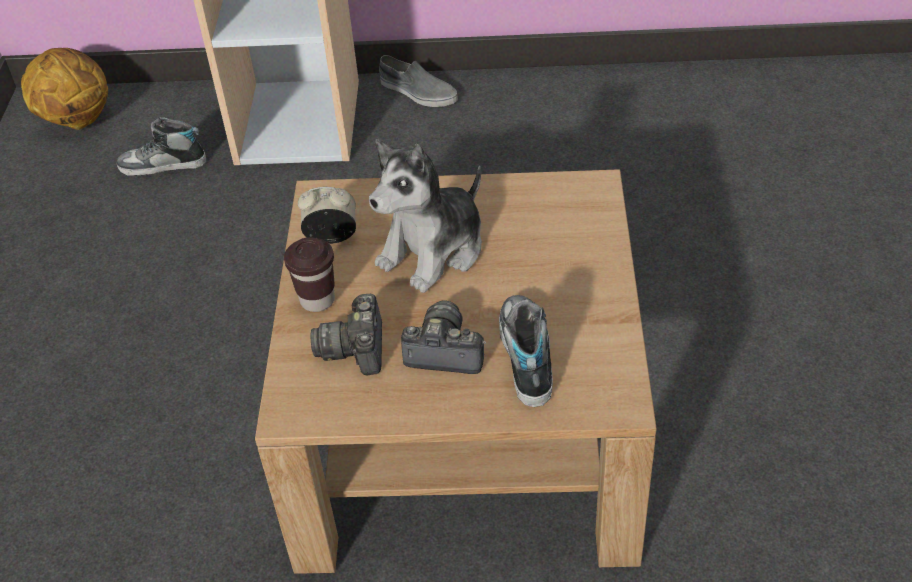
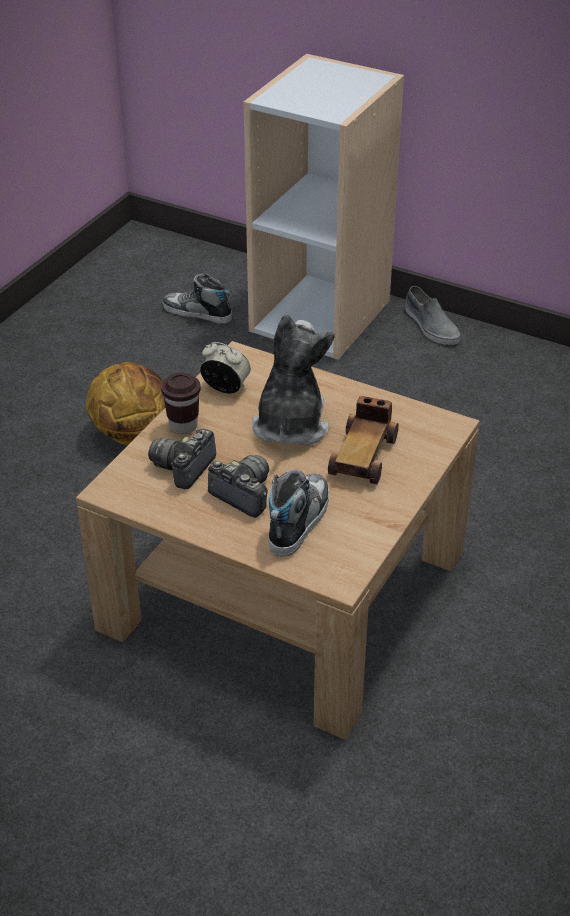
camera: 25 degrees right, 5 degrees down
(76, 120) = (157, 258): basketball -> basketball (131, 433)
(434, 251) = (290, 425): plush toy -> plush toy turned 120 degrees clockwise
(536, 254) = (363, 455): none -> toy car

